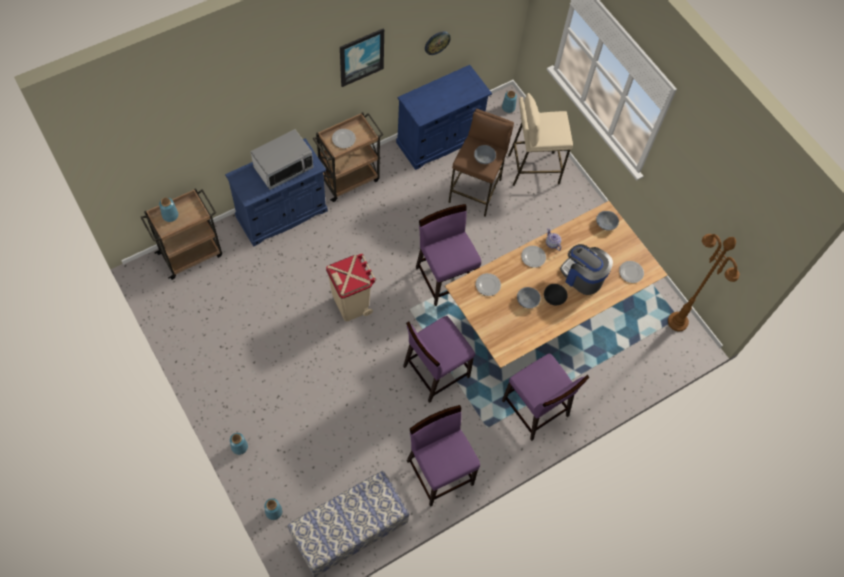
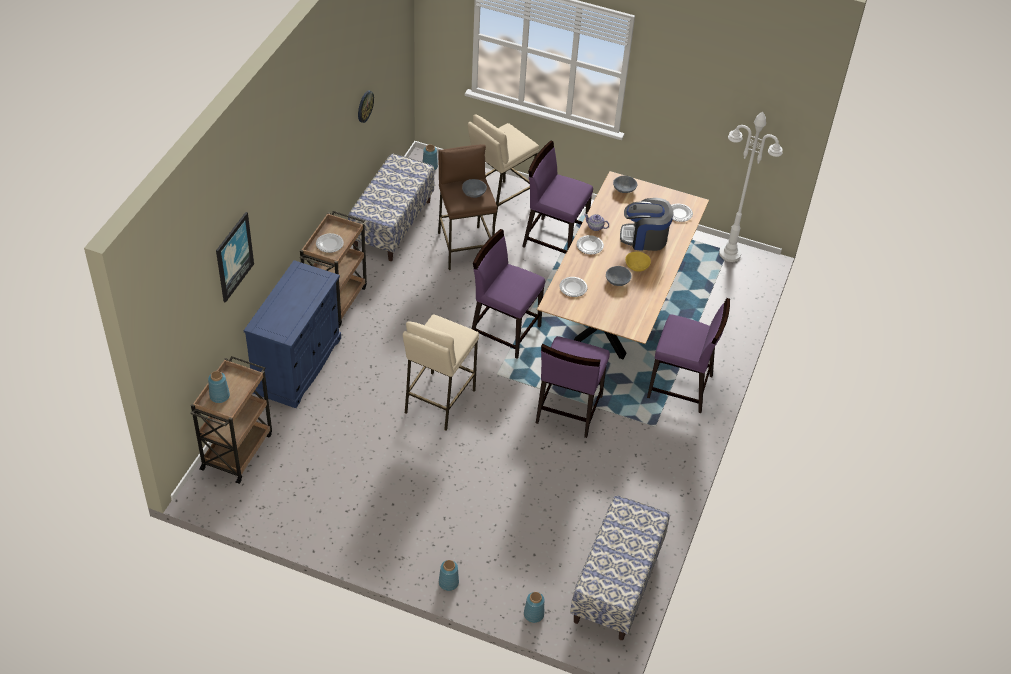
camera: 35 degrees left, 15 degrees down
(283, 168) = (297, 294): microwave -> none
(351, 304) = (439, 401): beige trash can -> beige stool
(361, 57) = (320, 139): picture -> picture (233, 256)
(439, 140) = (392, 224): blue cabinet -> bench
(440, 471) = (649, 485): purple chair -> purple chair (554, 240)
(554, 297) = (637, 266): black bowl -> yellow bowl
(678, 322) = (730, 254): brown floor lamp -> white floor lamp

